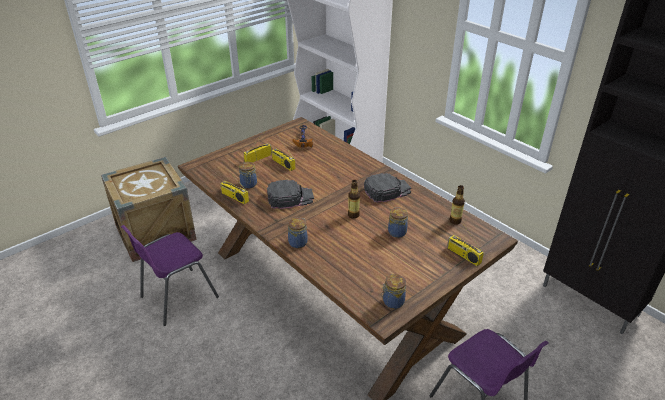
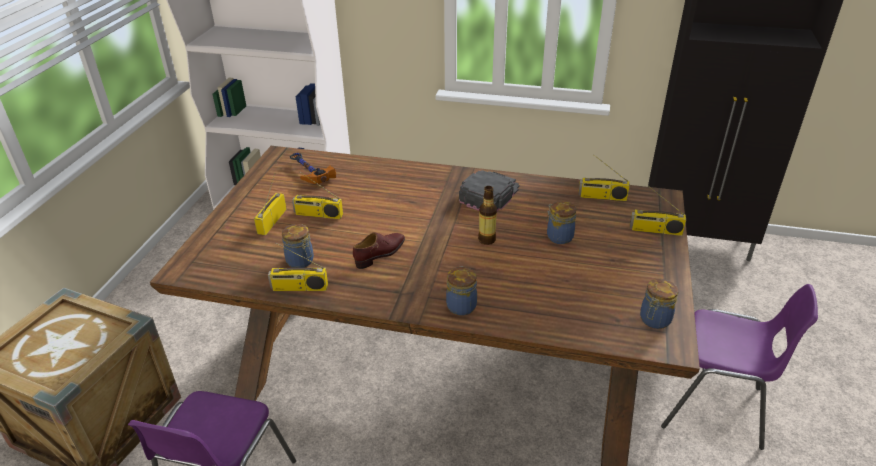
camera: 35 degrees left, 0 degrees up
(290, 197) = (380, 254): black cap -> brown shoe
(455, 221) = (602, 197): bottle -> radio

